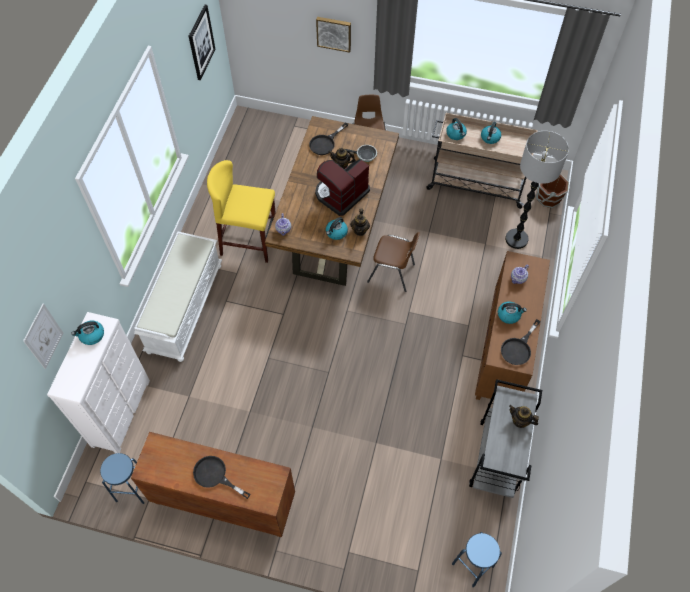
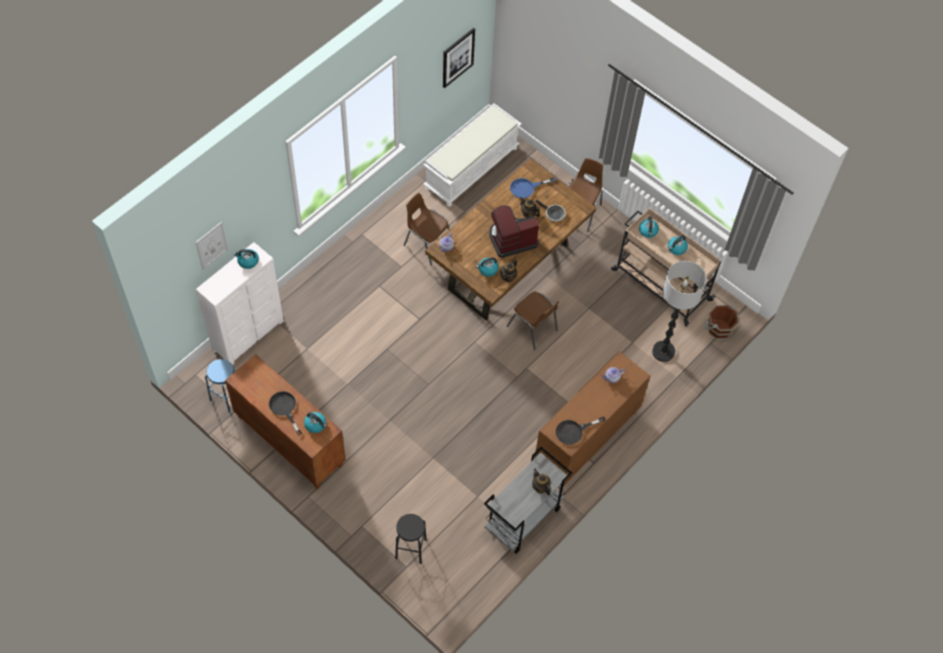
camera: 25 degrees right, 0 degrees up
(184, 307) = (342, 275): white bench -> white bench (471, 167)
(249, 242) = (427, 244): yellow stool -> brown chair
(325, 143) = (526, 188): black frying pan -> blue frying pan
(334, 33) = (578, 95): picture -> none
(411, 549) = (411, 549): none -> black stool
(472, 565) = (451, 585): blue stool -> none
(509, 315) = (584, 402): kettle -> kettle (316, 425)

